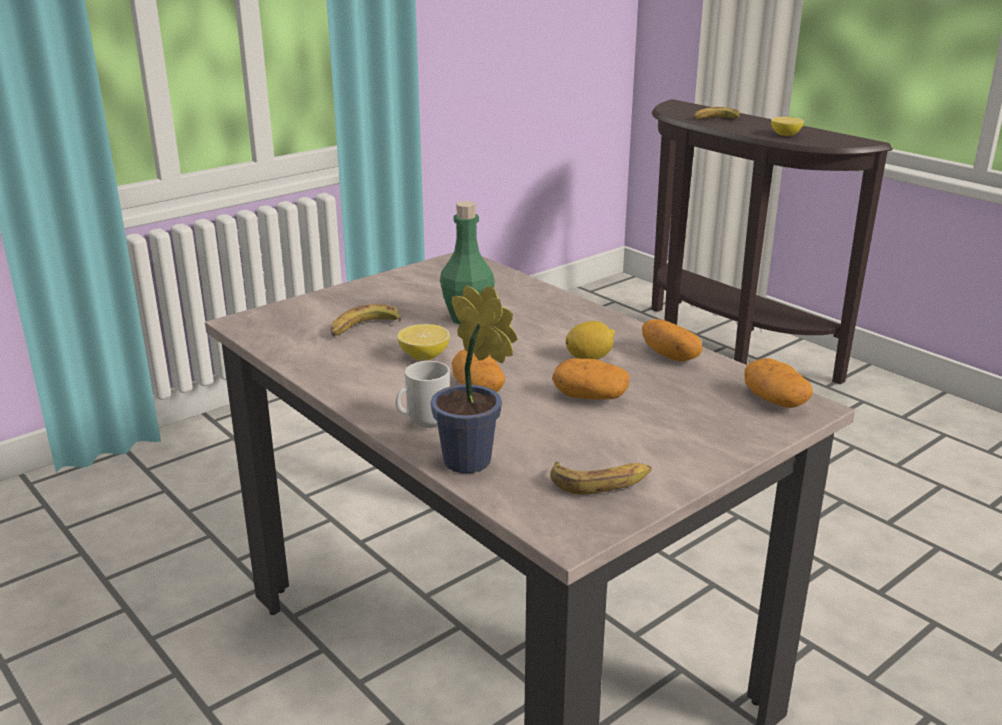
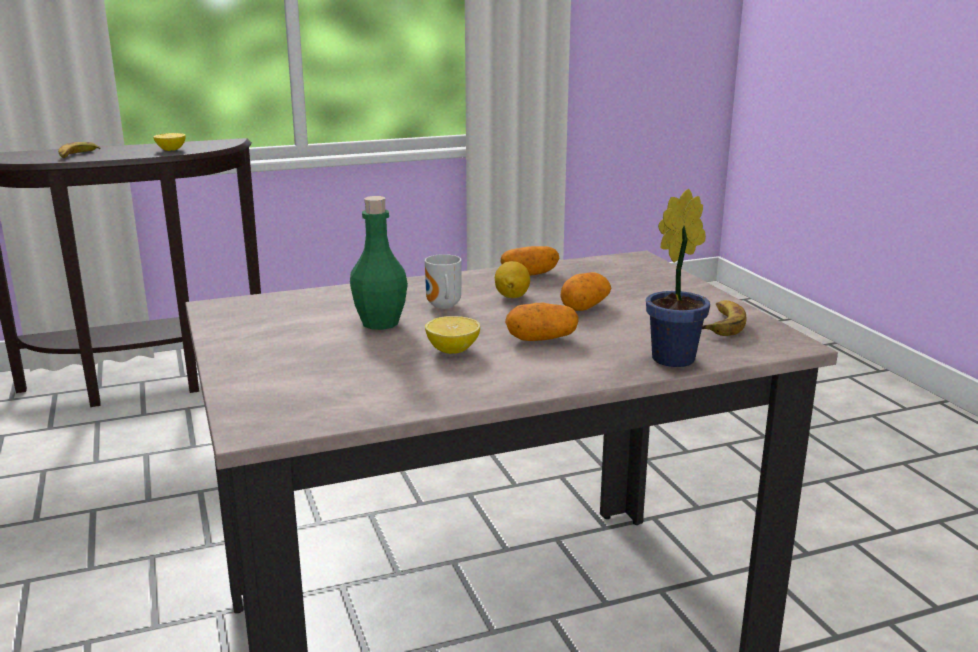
camera: 70 degrees left, 5 degrees down
(364, 328) = (352, 367): banana -> none
(424, 422) = (593, 365): mug -> mug (442, 306)
(774, 401) = (625, 263): potato -> none

